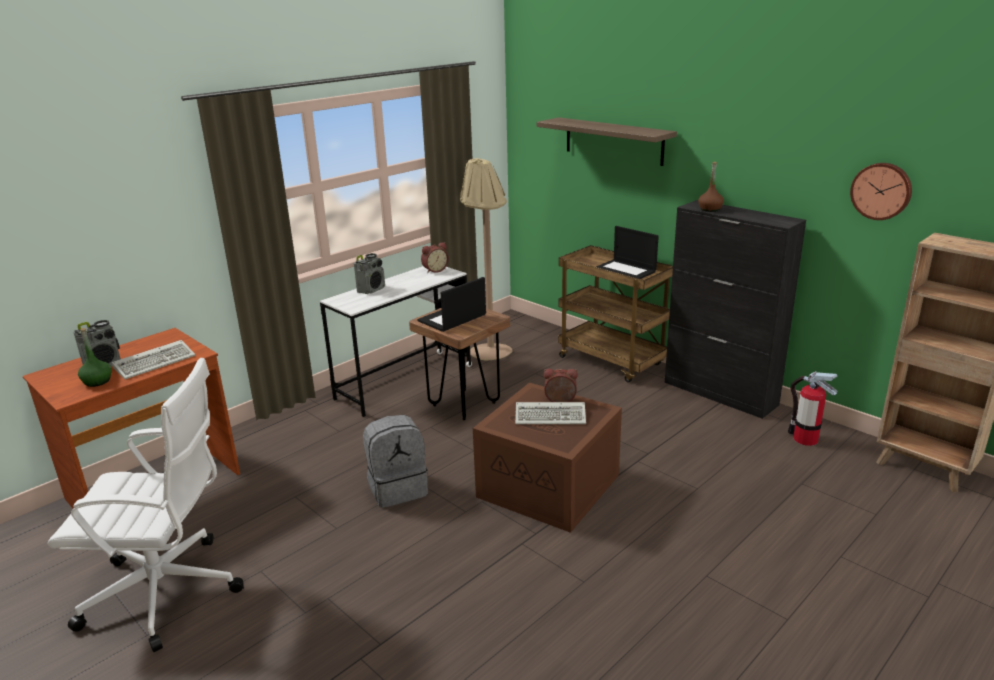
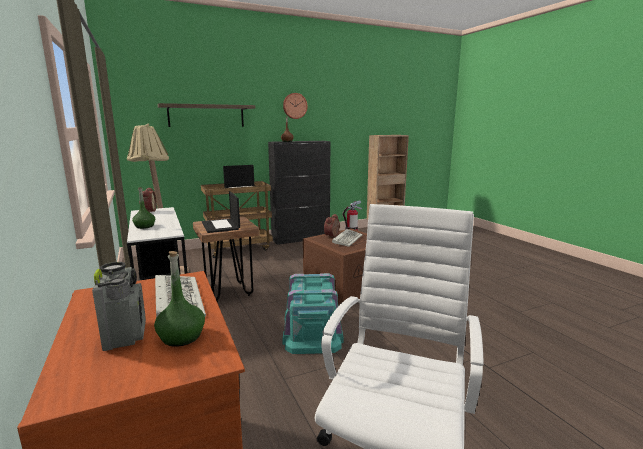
camera: 70 degrees left, 10 degrees down
(371, 290) = (144, 226): radio -> green bottle
(398, 488) = (312, 330): grey backpack -> turquoise storage box
(881, 191) = (347, 122): wall clock -> wall clock (294, 106)

